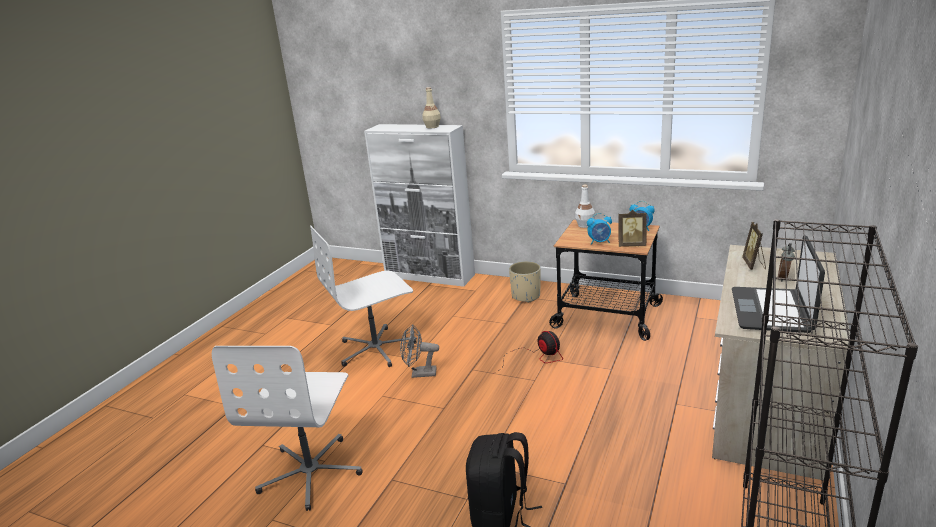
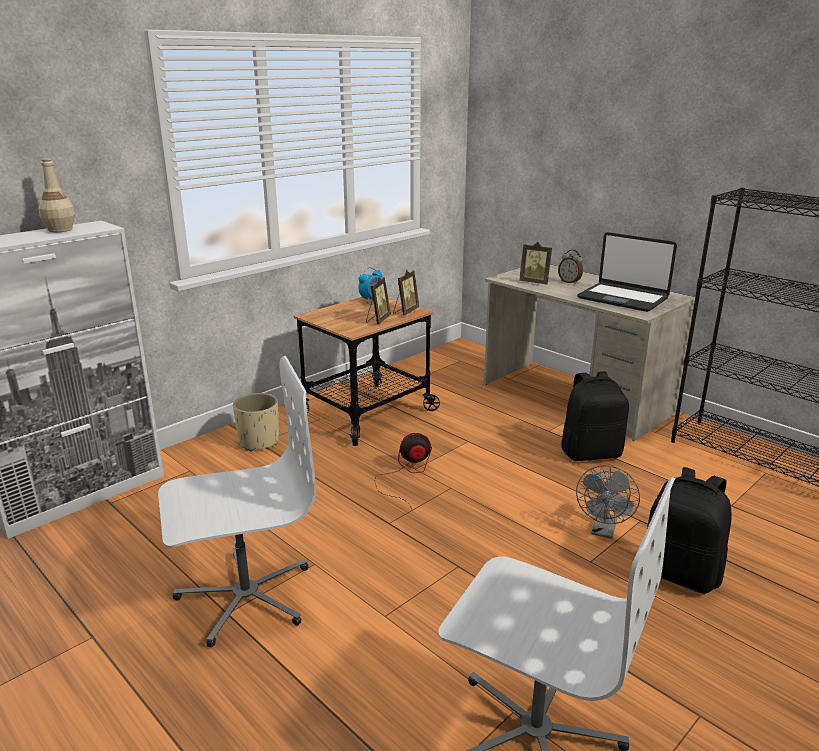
camera: 70 degrees left, 0 degrees up
(376, 349) = (245, 596): white office chair -> white office chair turned 105 degrees counterclockwise
(419, 374) = (359, 568): grey fan -> grey fan (604, 531)
(585, 225) = (321, 315): white bottle -> none
(599, 242) = (377, 320): alarm clock -> picture frame
(659, 435) = (591, 453): none -> black backpack

